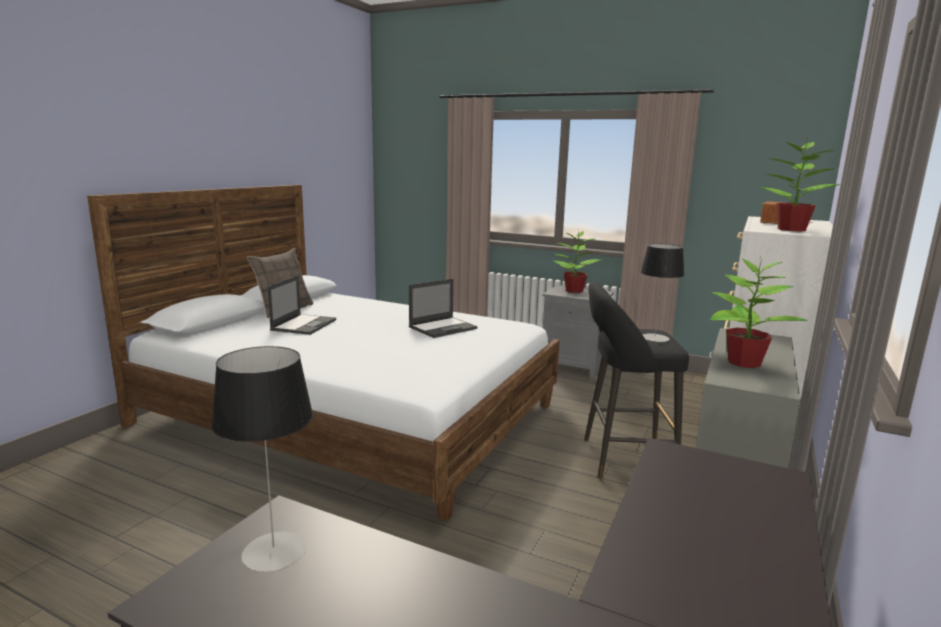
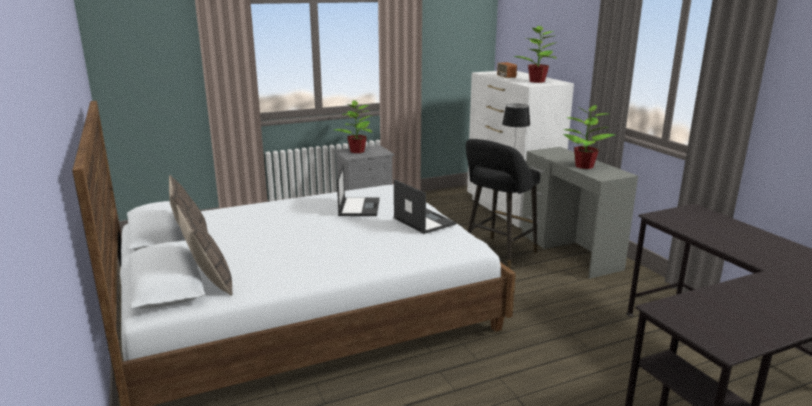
camera: 50 degrees left, 5 degrees up
(219, 331) = (209, 282): none -> pillow
(273, 551) = (695, 317): table lamp -> none
(304, 324) = (261, 246): laptop -> laptop (423, 221)

